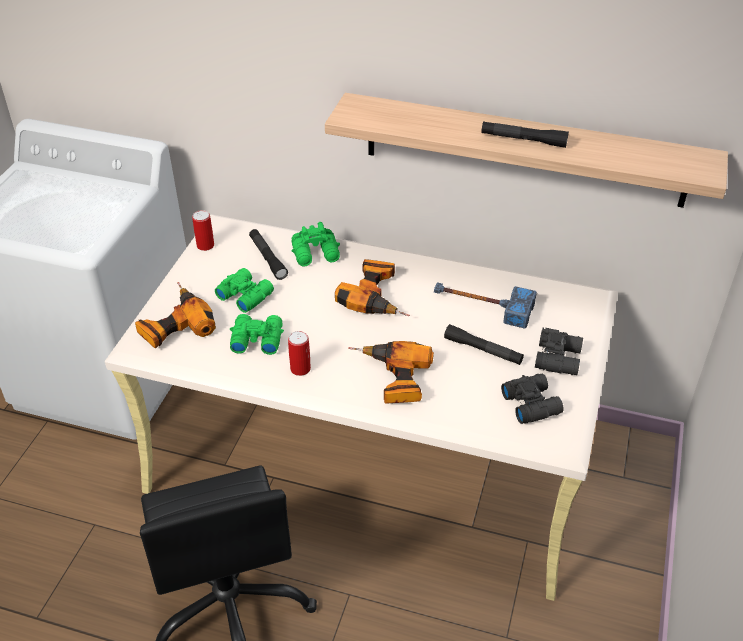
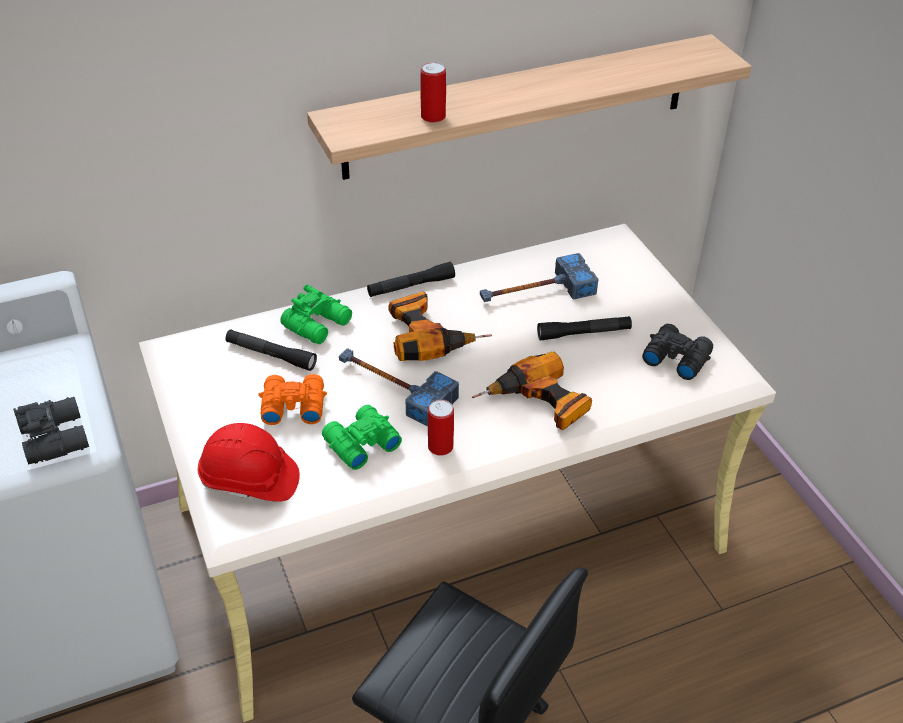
camera: 40 degrees left, 0 degrees up
(173, 325) = (250, 480): power drill -> red hard hat
(205, 245) = (181, 377): can -> can (433, 116)
(245, 295) = (292, 405): green binoculars -> orange binoculars
(315, 316) = (393, 387): none -> hammer
(523, 140) = (543, 90): black flashlight -> black flashlight (411, 286)
(559, 358) = (652, 305): black binoculars -> black binoculars (56, 436)

